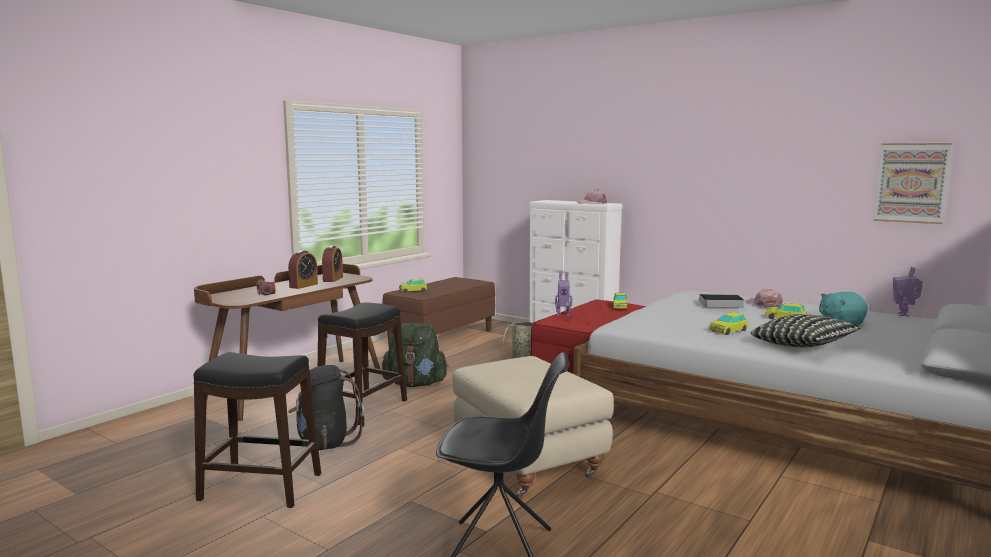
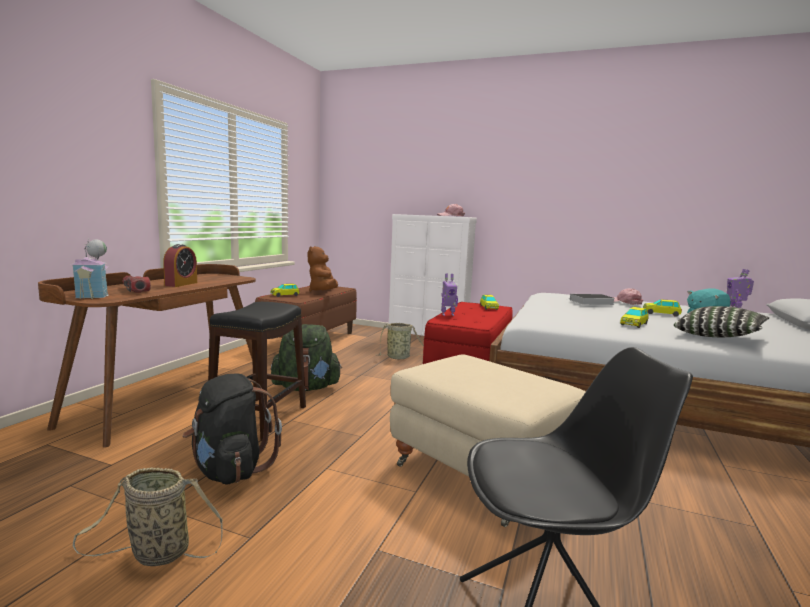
camera: 15 degrees left, 0 degrees up
(234, 297) = (95, 294): none -> toy house
(261, 487) = (156, 553): black stool -> basket
(333, 279) = (212, 279): alarm clock -> none
(455, 286) = (323, 292): none -> brown plush toy
(911, 183) = (735, 199): picture -> none

